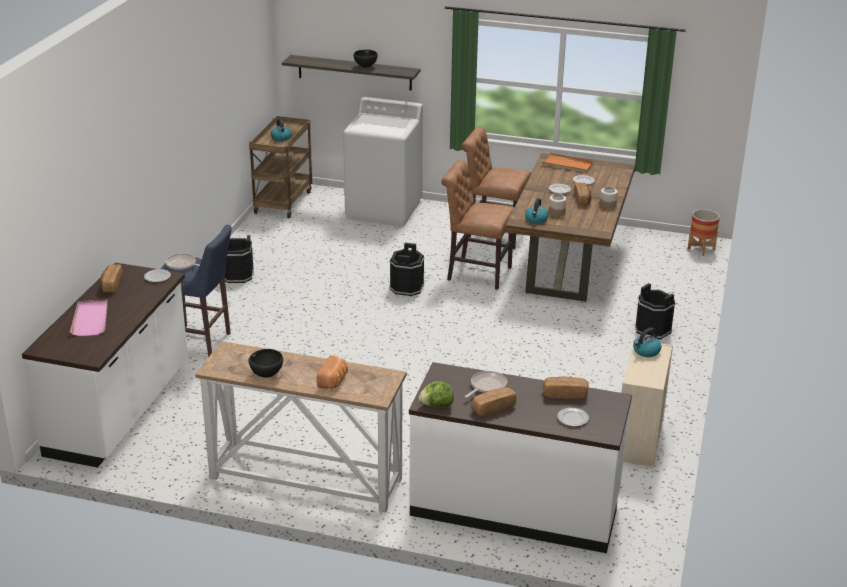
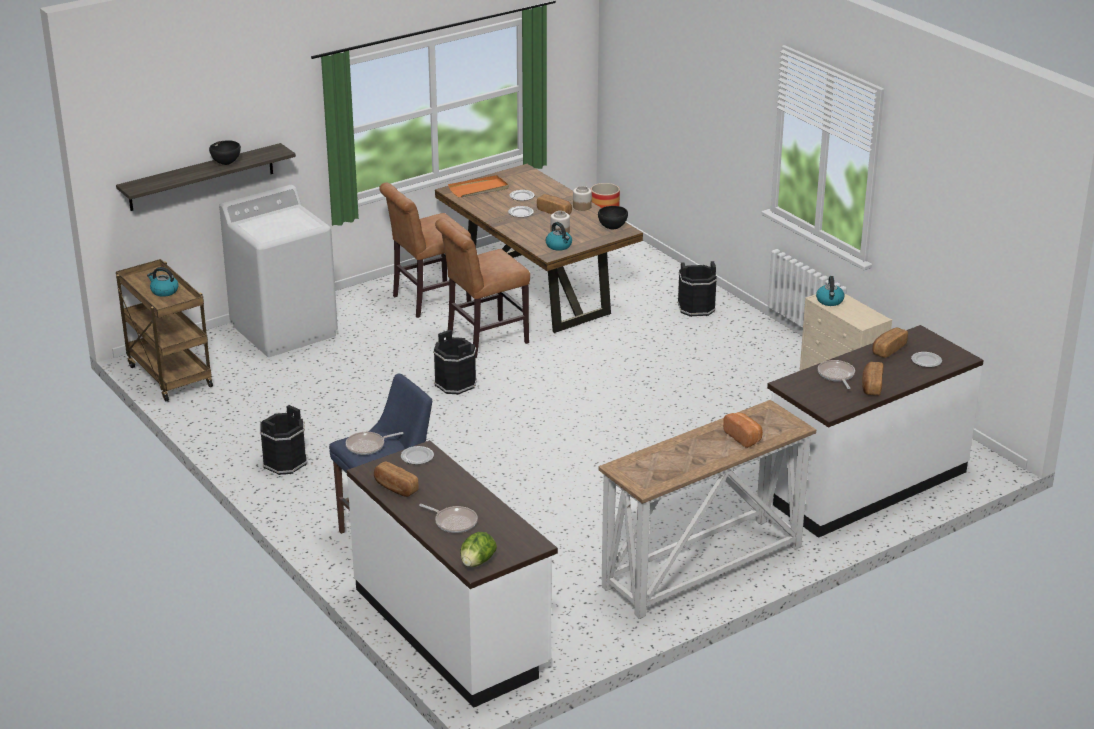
camera: 50 degrees left, 0 degrees up
(90, 319) = (454, 522): pink tray -> frying pan
(267, 375) = (692, 464): black bowl -> black bowl (612, 228)
(436, 405) = (838, 408): lettuce -> lettuce (477, 562)

